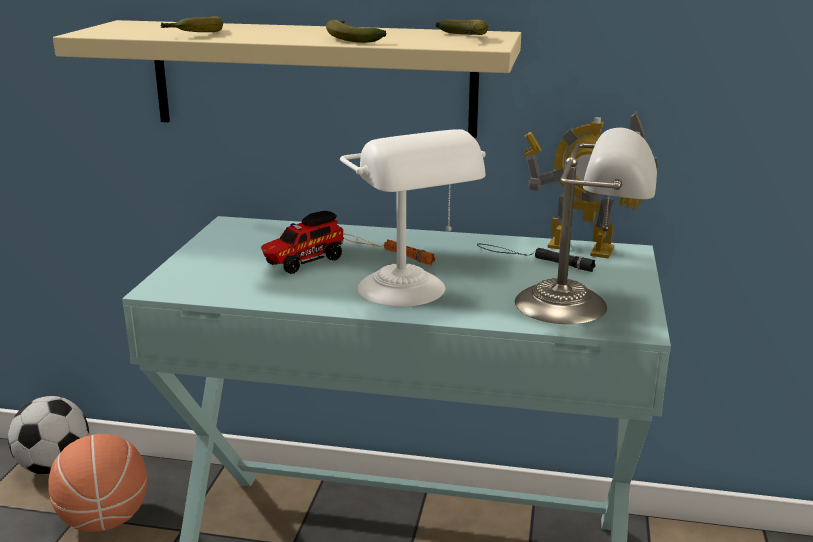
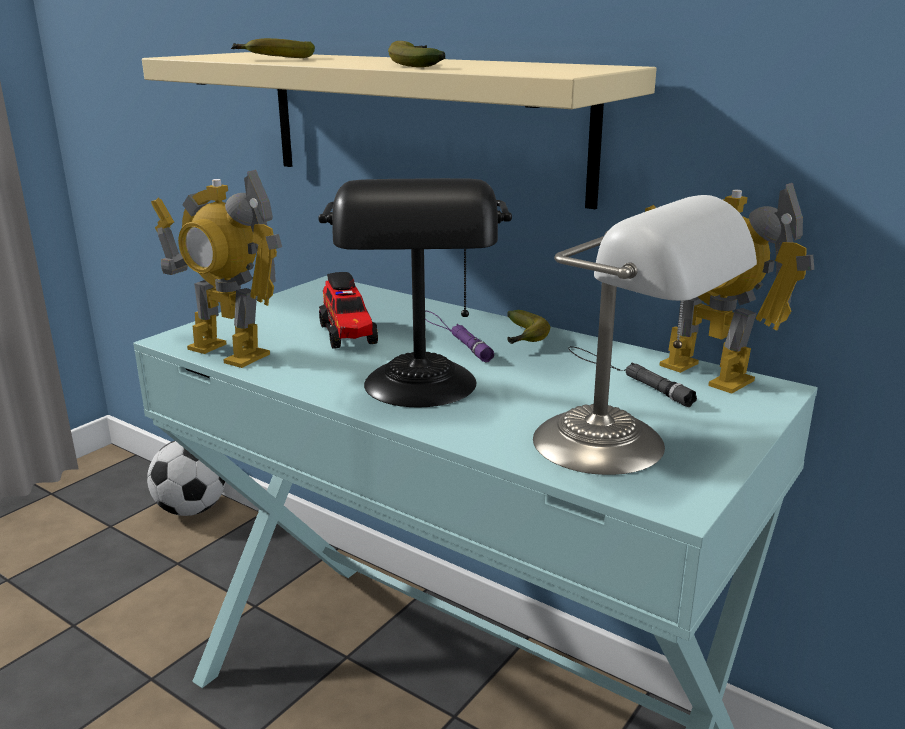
camera: 25 degrees right, 0 degrees up
(104, 519) = (197, 573): basketball -> none
(220, 292) = (228, 352): none -> toy robot
(302, 262) = (348, 335): toy truck -> toy truck turned 90 degrees counterclockwise
(383, 249) = (453, 335): orange flashlight -> purple flashlight
(412, 294) = (423, 393): white table lamp -> black table lamp
(463, 37) = (557, 67): banana -> banana (523, 338)

